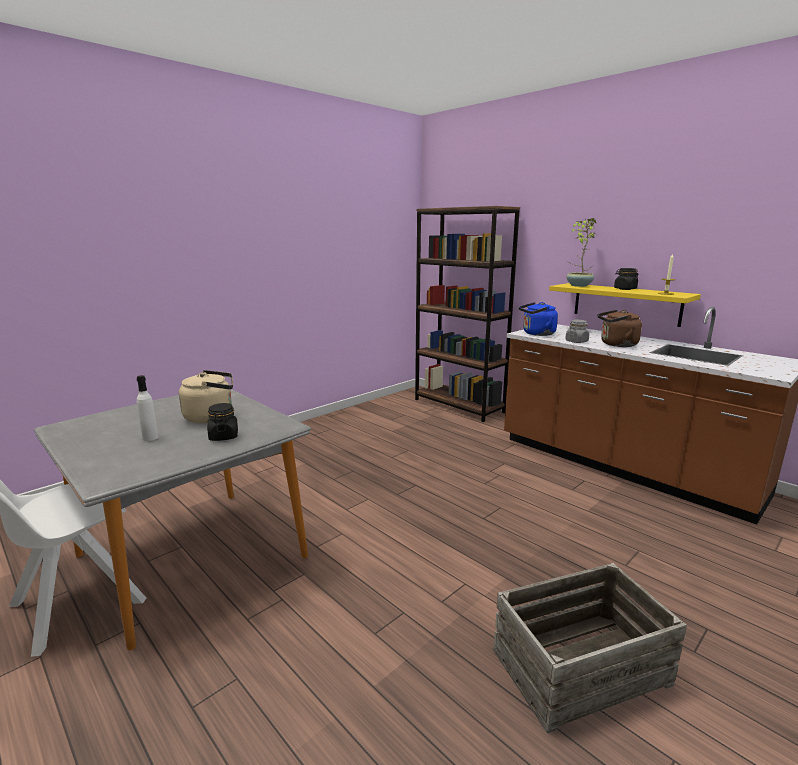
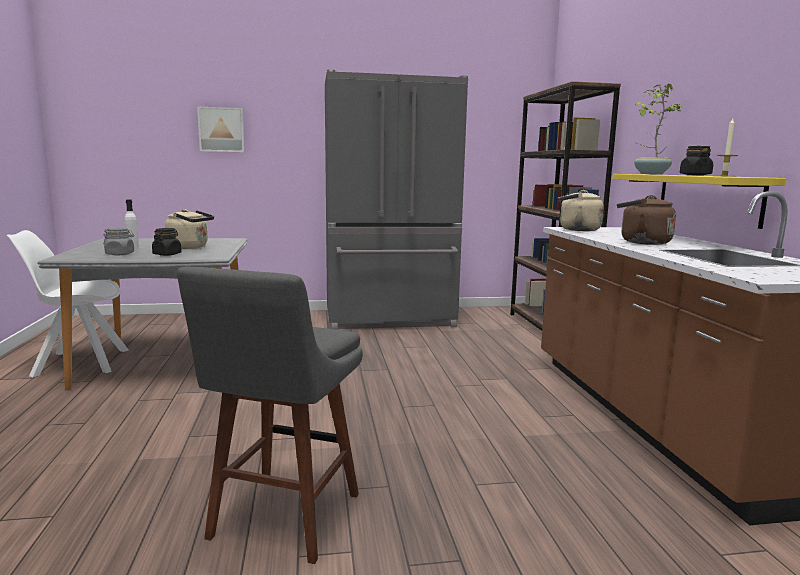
camera: 35 degrees right, 5 degrees down
(120, 251) = (221, 130): none -> picture
(334, 430) = (390, 319): none -> grey fridge
(537, 334) = (576, 229): blue kettle -> beige kettle
(576, 341) = (599, 236): grey jar -> grey jar (120, 254)
(580, 668) = (282, 520): crate -> grey stool

